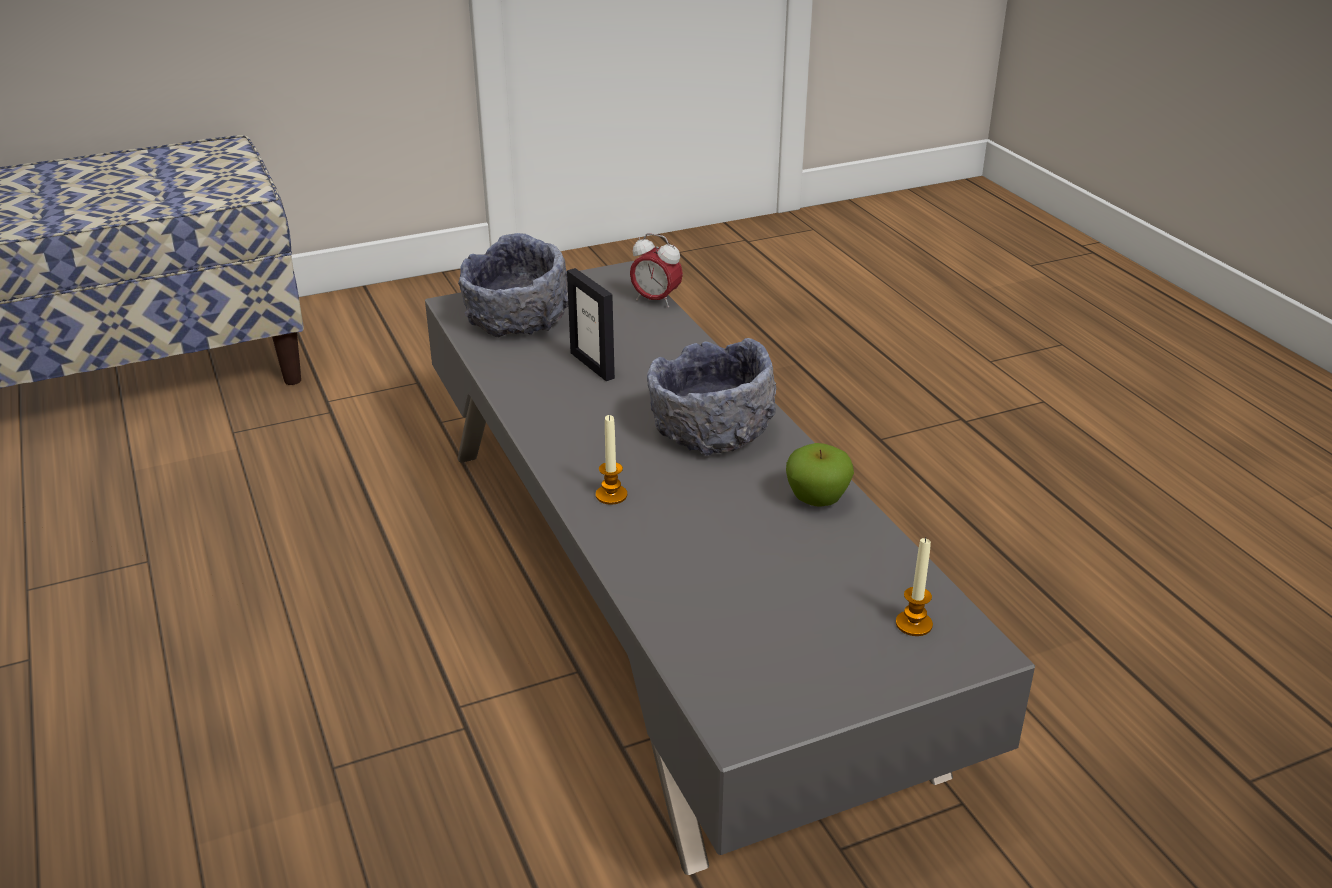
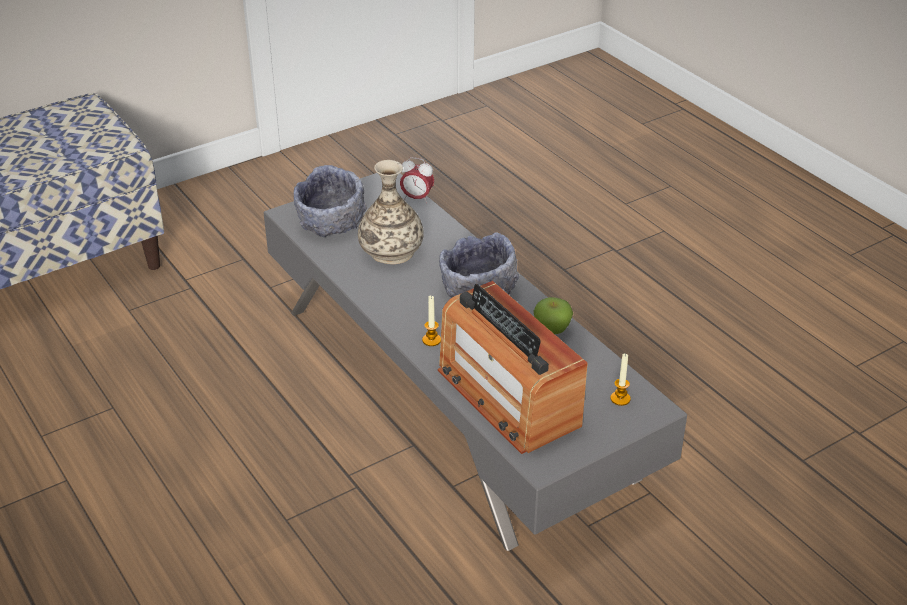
camera: 10 degrees left, 5 degrees up
(592, 365) = (391, 251): picture frame -> vase
(712, 598) = (507, 397): none -> radio

